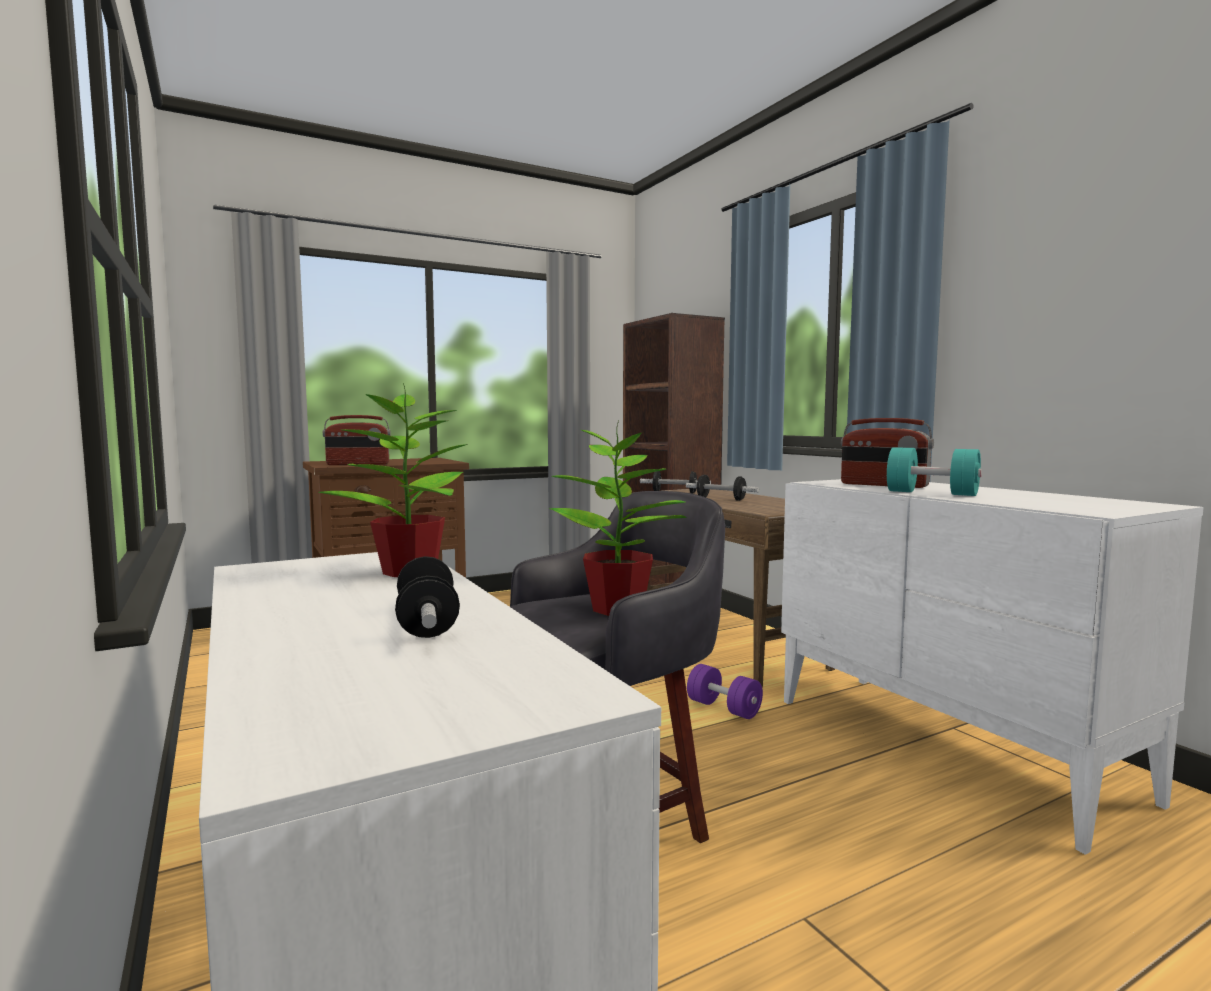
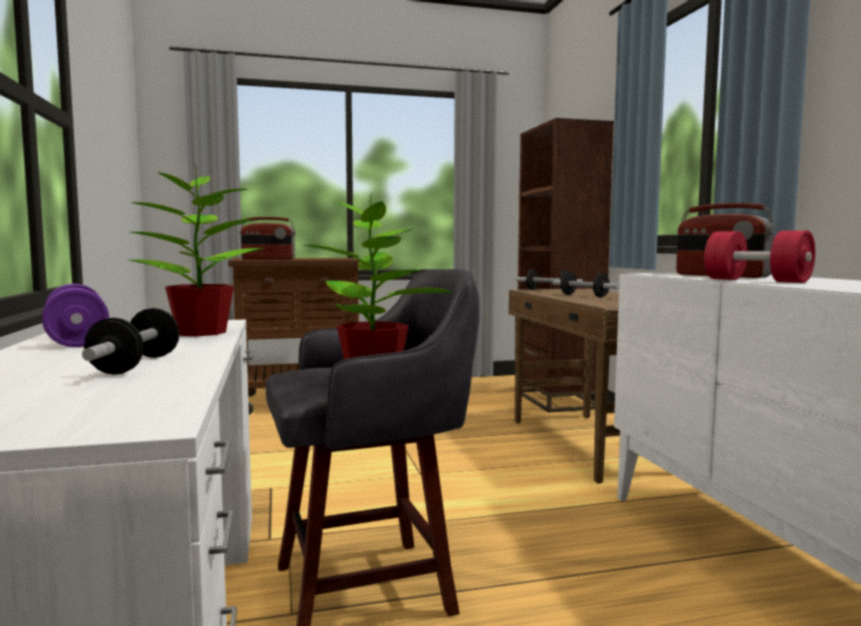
camera: 15 degrees right, 0 degrees up
(723, 708) = (551, 497): purple dumbbell -> purple dumbbell (77, 340)
(931, 493) = (756, 280): turquoise dumbbell -> red dumbbell

